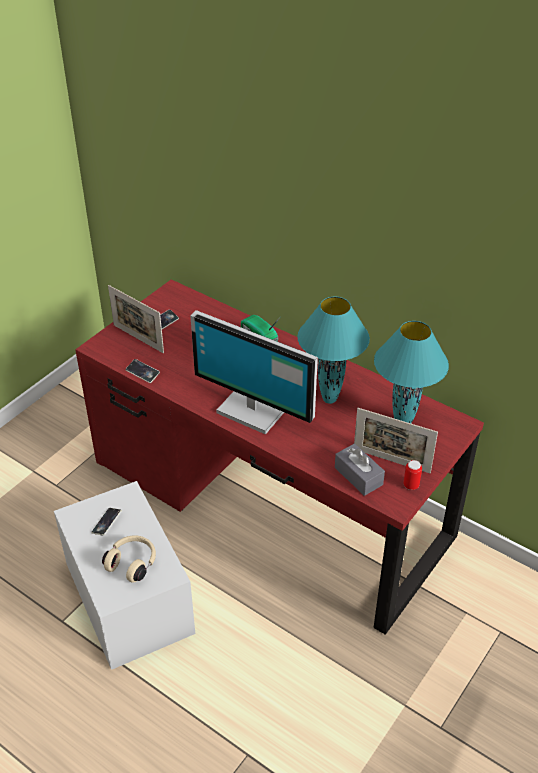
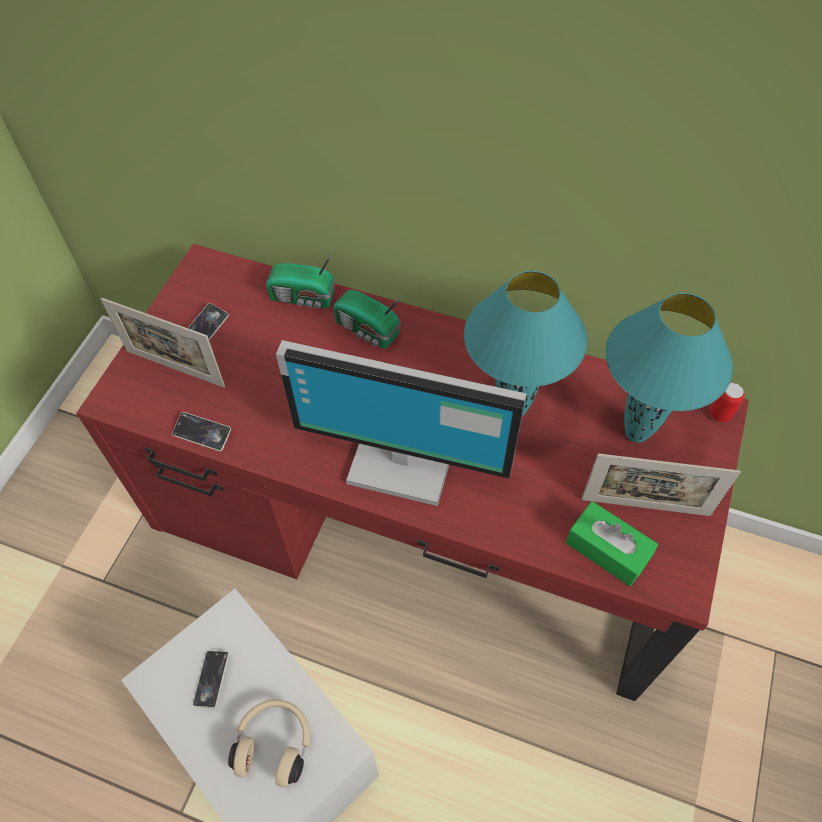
camera: 15 degrees left, 15 degrees up
(227, 318) = (304, 297): none -> radio
(358, 476) = (607, 550): grey tissue box -> green tissue box
(411, 485) = (691, 546): can -> can (719, 414)

